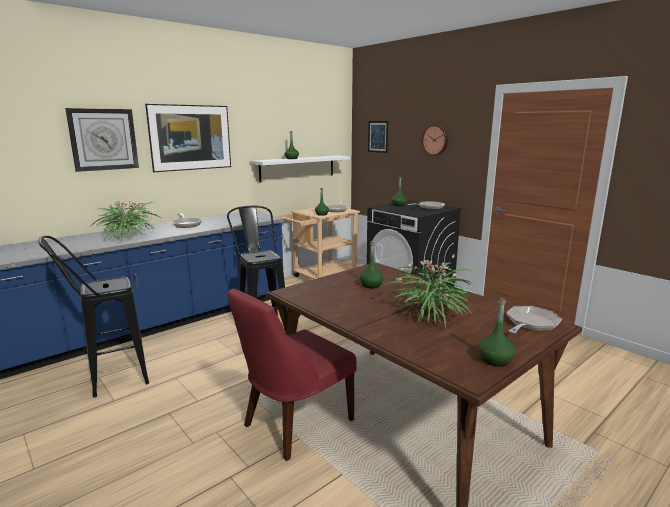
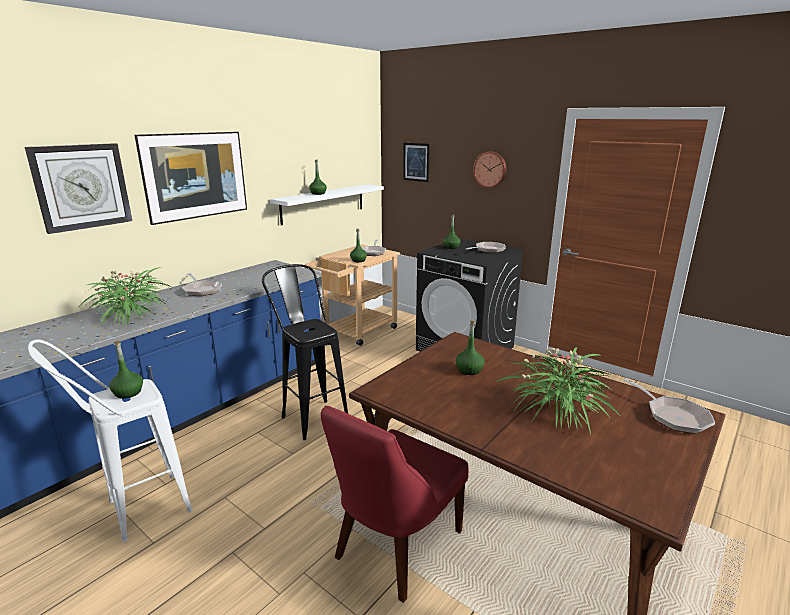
camera: 10 degrees left, 5 degrees up
(108, 380) = (135, 513): black stool -> white stool
(495, 360) = (666, 477): green bottle -> green bottle (128, 393)
(530, 324) = (673, 416): frying pan -> frying pan turned 120 degrees clockwise

